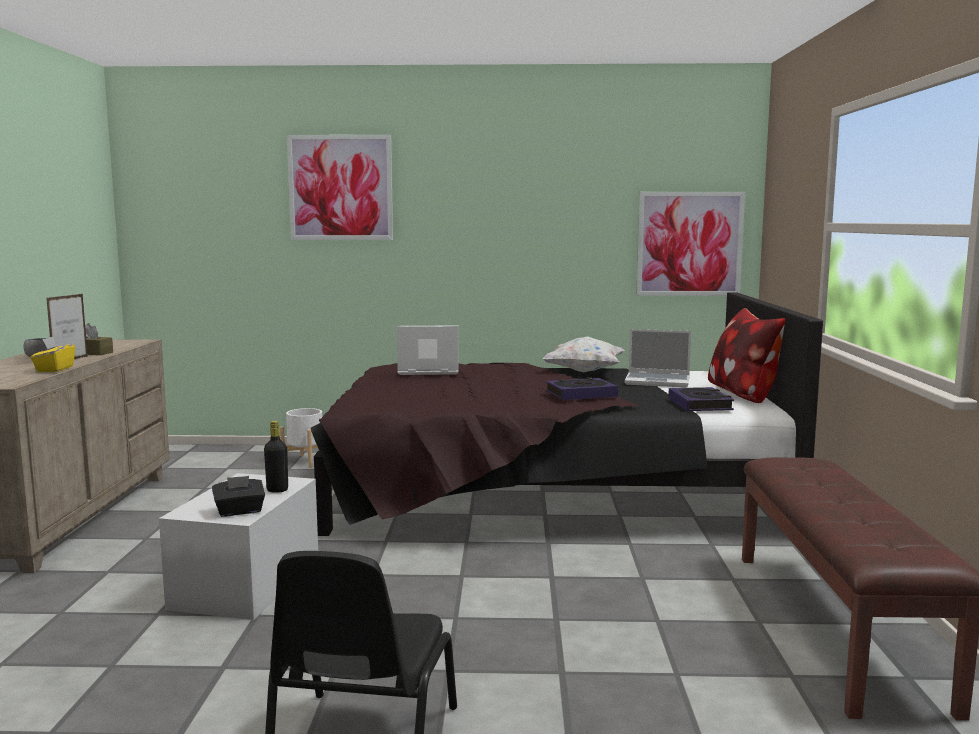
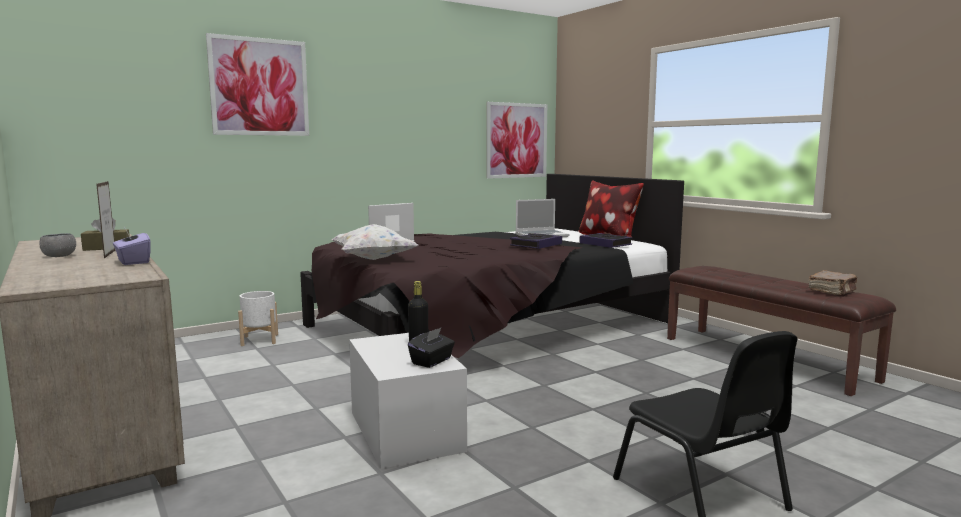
camera: 35 degrees left, 0 degrees up
(54, 369) = (133, 262): yellow tissue box -> purple tissue box
(584, 371) = (479, 235): white pillow -> white pillow (373, 259)
(893, 536) = (832, 291): none -> brown book

